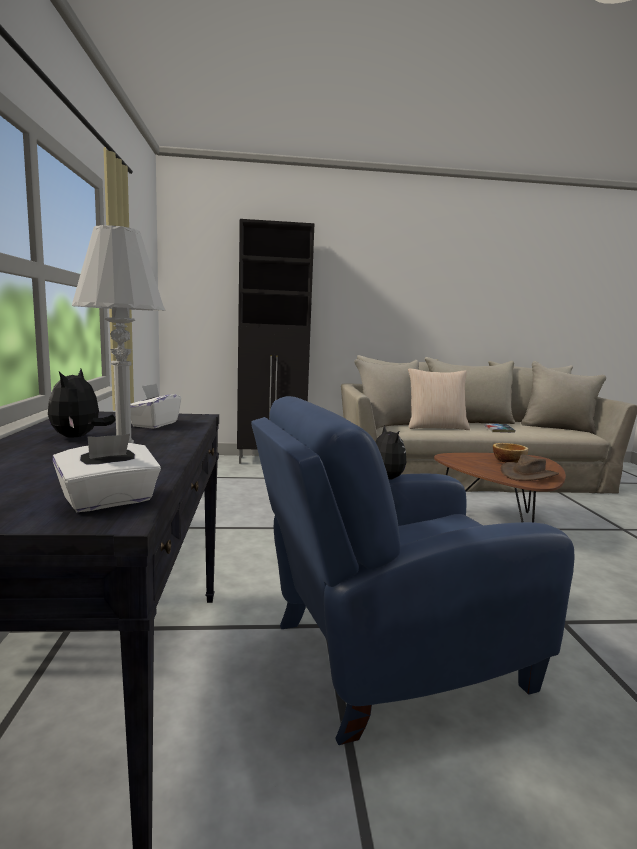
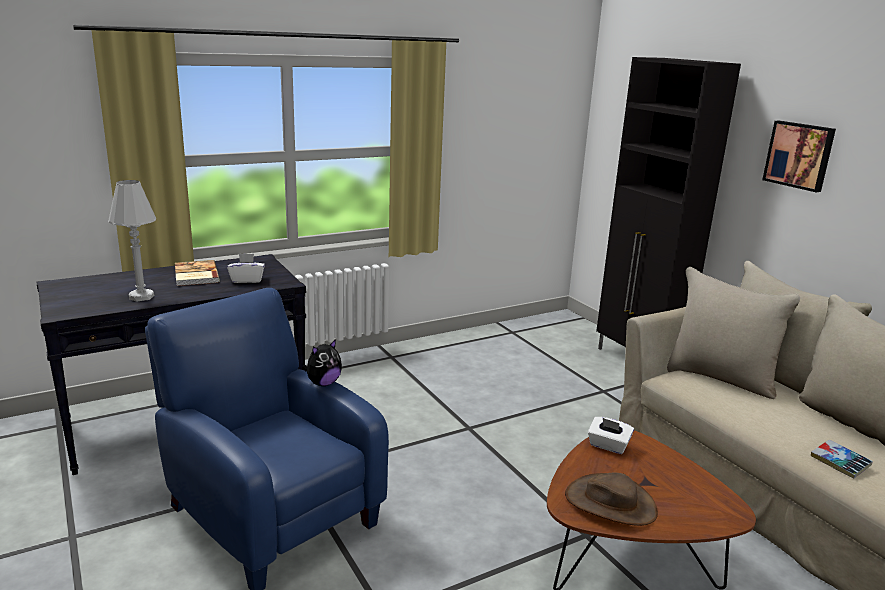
camera: 65 degrees right, 10 degrees up
(78, 437) = (195, 275): plush toy -> book
(109, 501) = (80, 308): white tissue box -> white tissue box (608, 446)
(360, 287) = (799, 155): none -> picture
(436, 427) = (754, 407): beige pillow -> none
(509, 460) = (674, 486): bowl -> none

